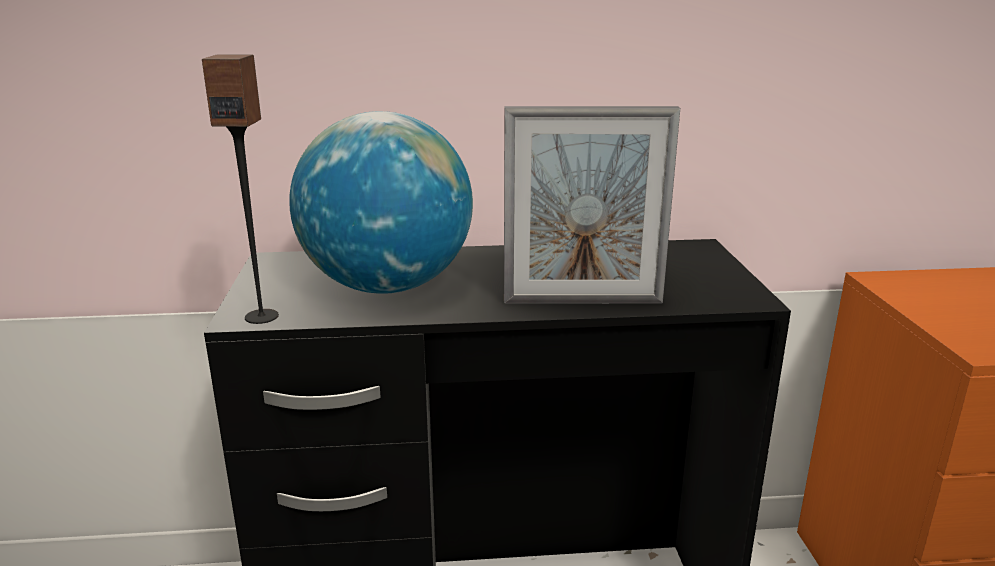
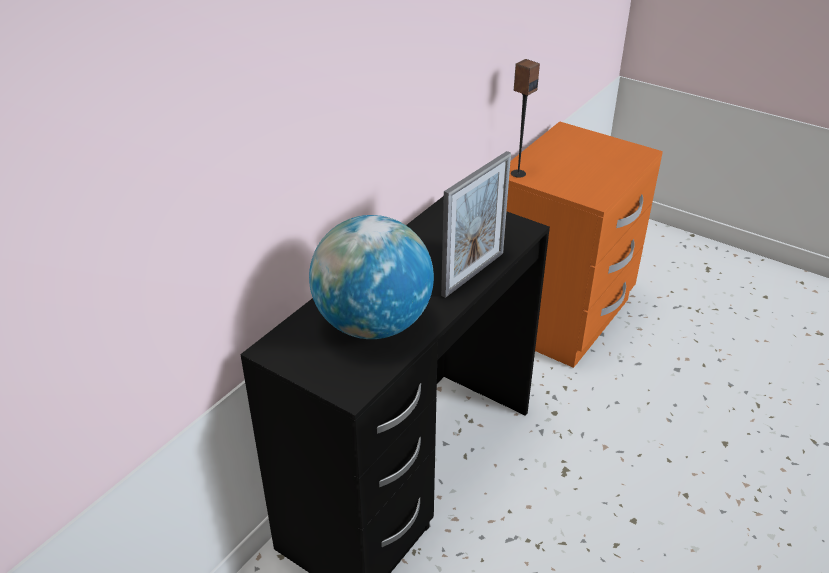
camera: 50 degrees left, 15 degrees up
(262, 316) = (359, 385): speaker -> speaker (518, 173)

